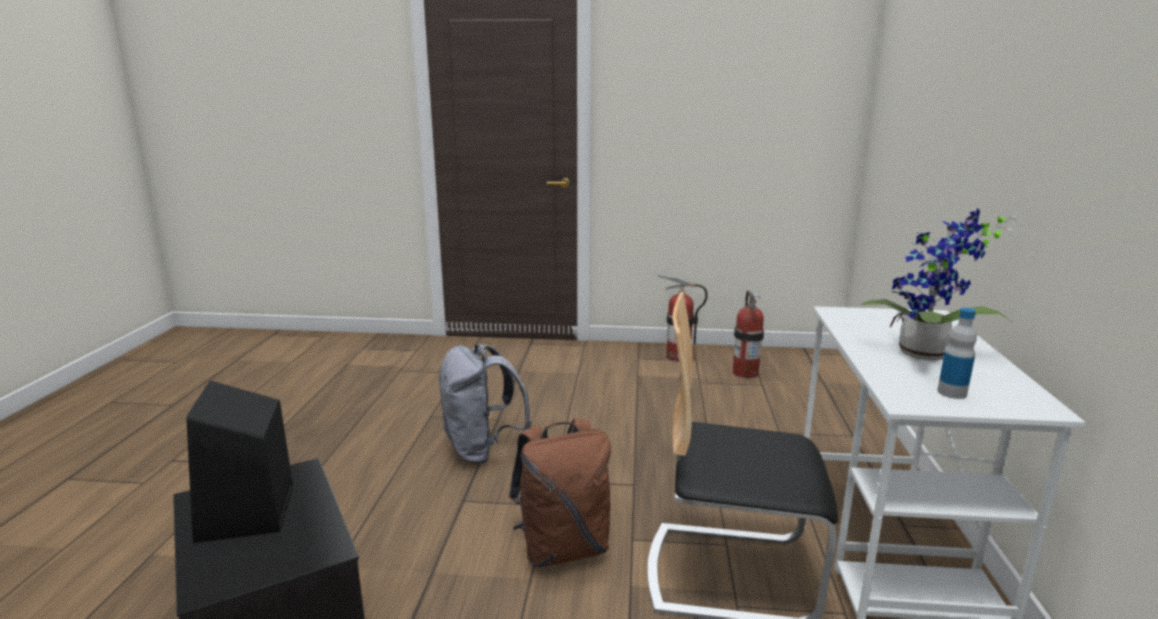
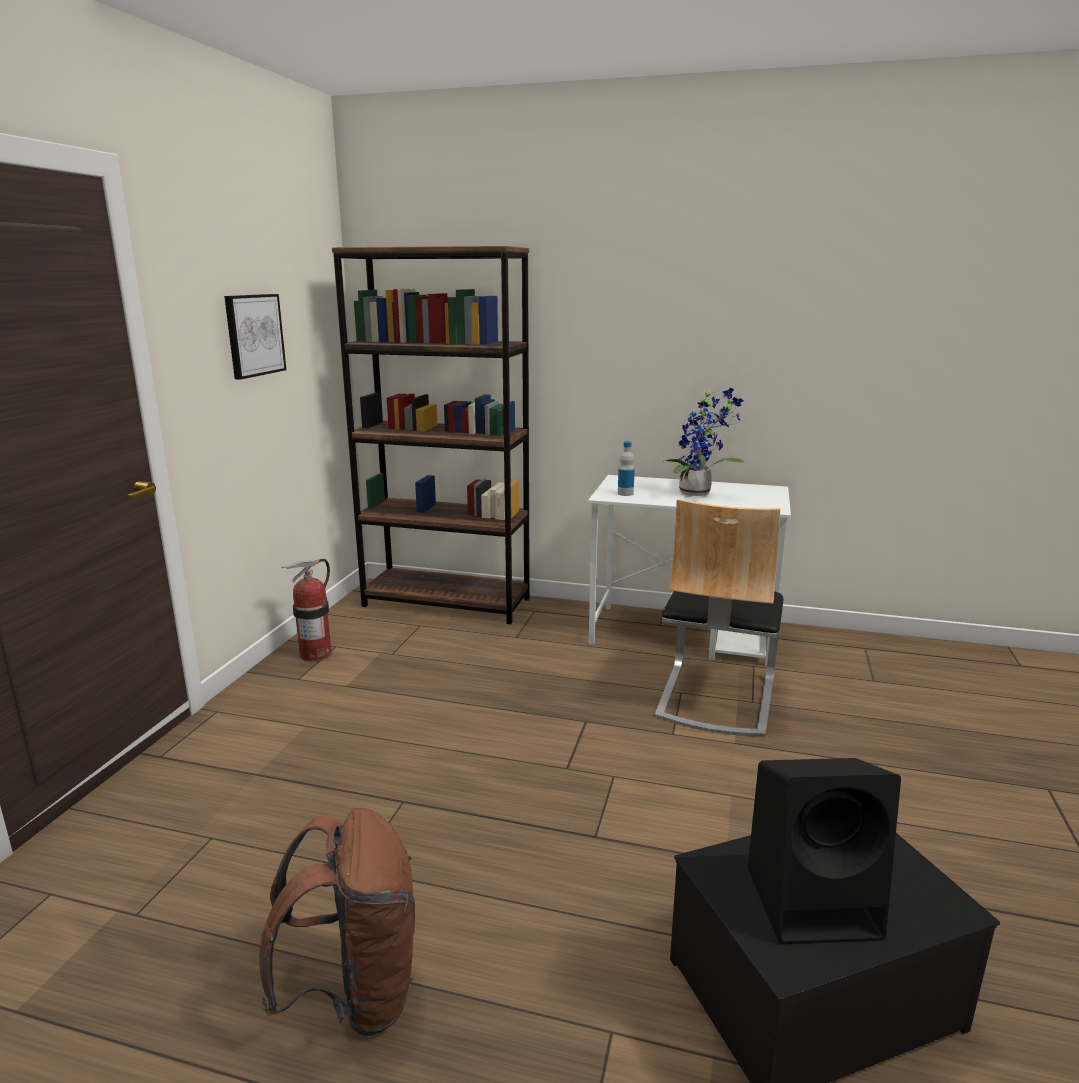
camera: 80 degrees left, 0 degrees up
(482, 450) = (481, 818): grey backpack -> none
(563, 548) = (685, 772): brown backpack -> brown backpack (355, 994)
(708, 96) = (254, 335): none -> picture
(745, 372) = (387, 627): fire extinguisher -> none
(823, 389) = (447, 602): none -> brown bookcase
(952, 392) = (757, 498): bottle -> bottle (625, 493)

